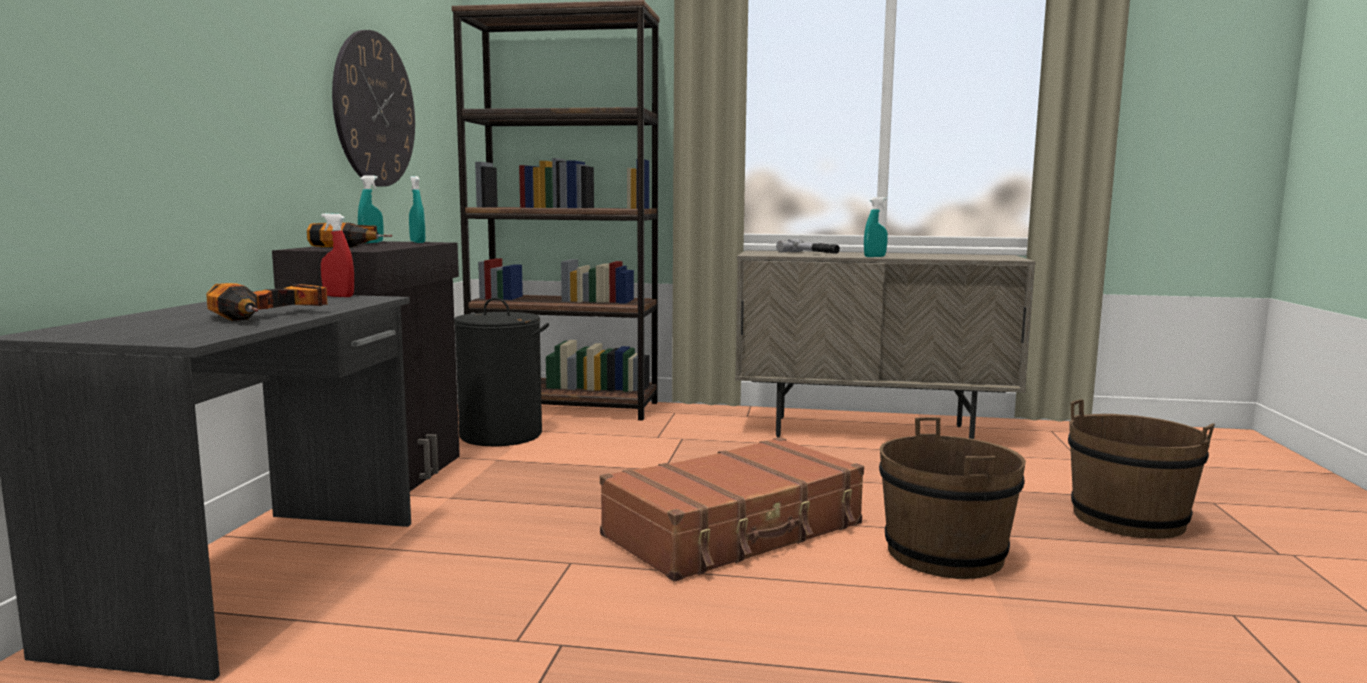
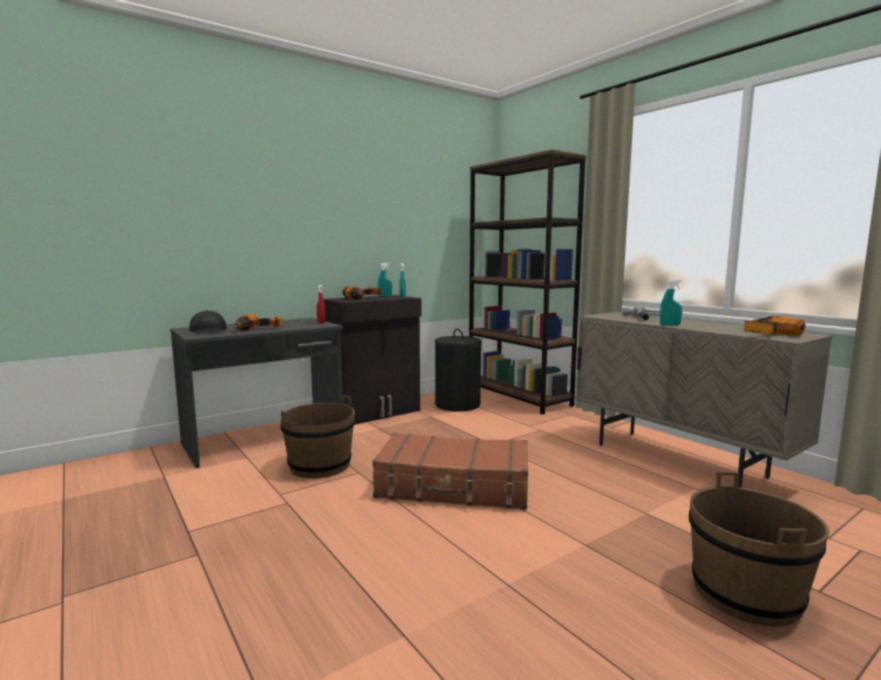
camera: 45 degrees right, 0 degrees up
(150, 329) = (209, 330): none -> black cap
(375, 110) = (408, 228): wall clock -> none
(944, 554) = (534, 547): brown bucket -> brown bucket (319, 465)
(976, 257) = (764, 333): none -> power drill

